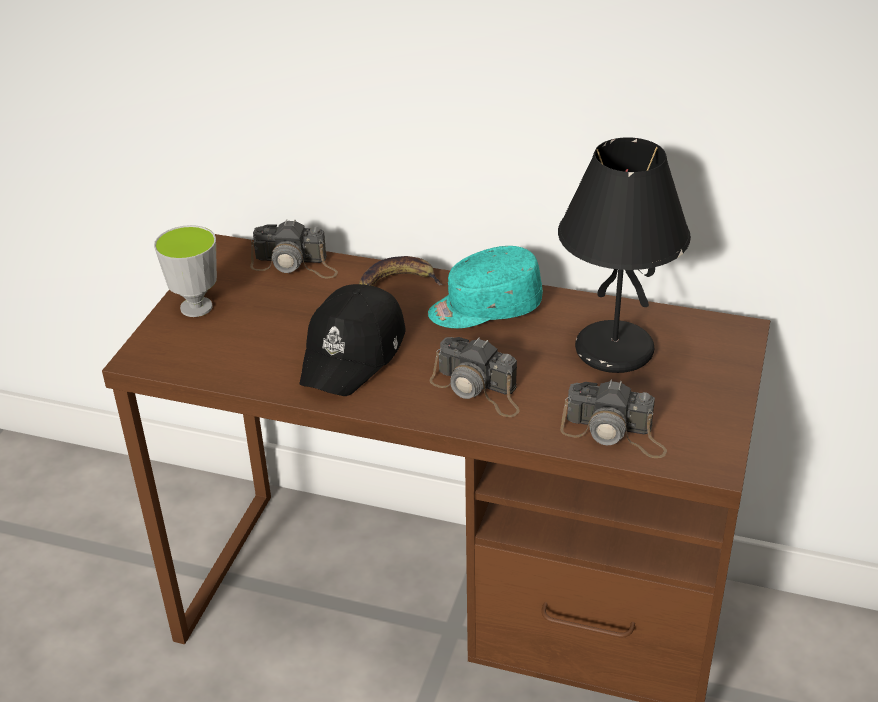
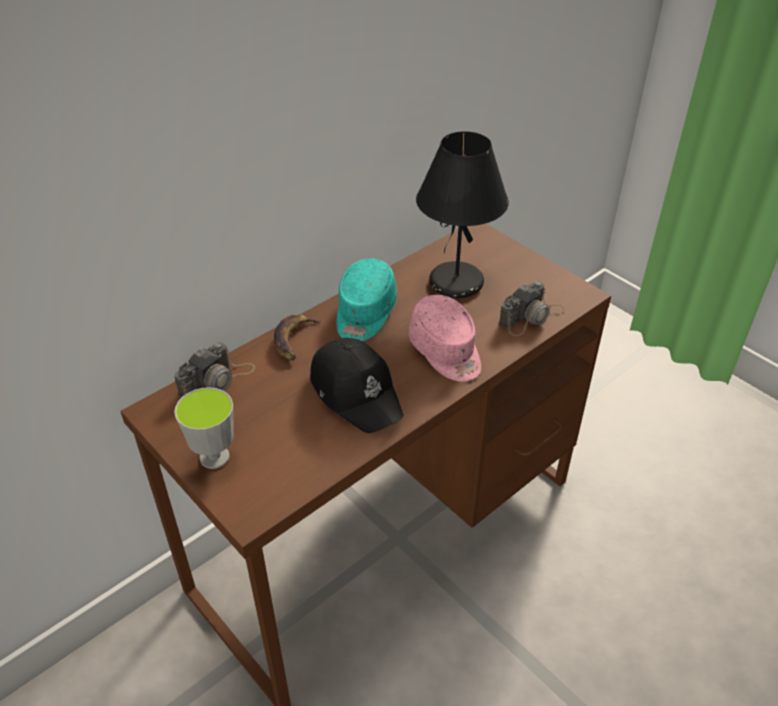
camera: 60 degrees left, 5 degrees up
(478, 389) = (446, 352): camera -> pink cap

